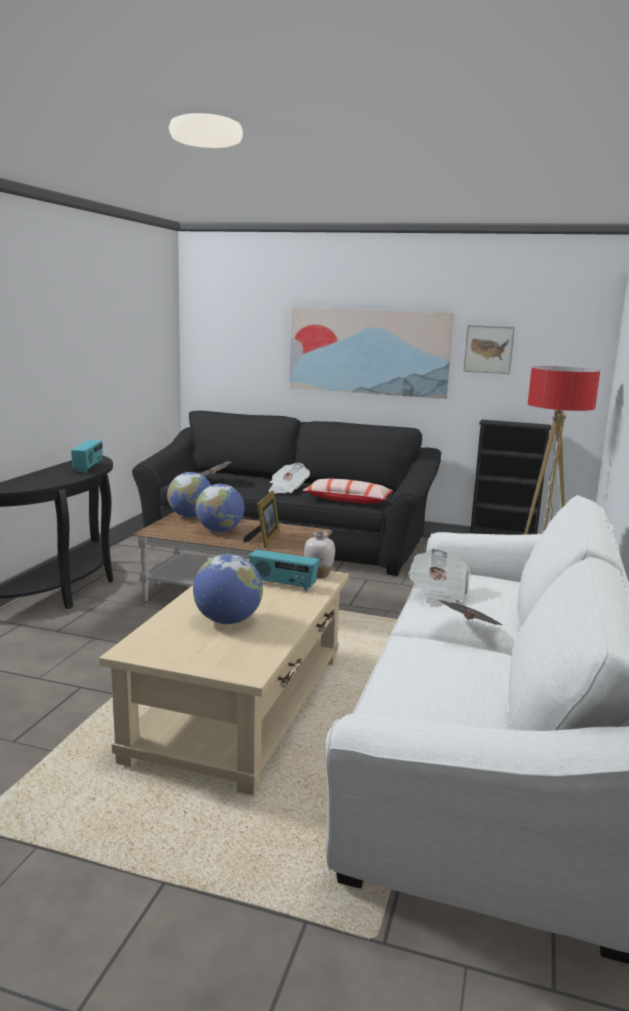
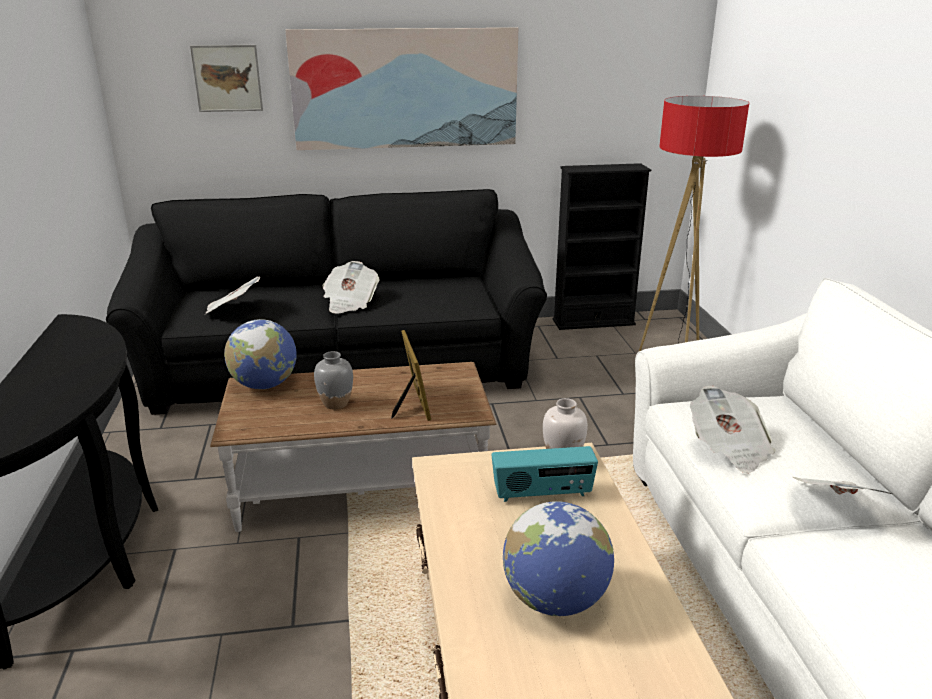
camera: 25 degrees left, 10 degrees up
(88, 467) = (89, 351): radio -> none
(220, 531) = (335, 404): globe -> grey vase
(347, 500) = (443, 304): pillow -> none
(488, 349) = (563, 74): picture -> picture (227, 78)

